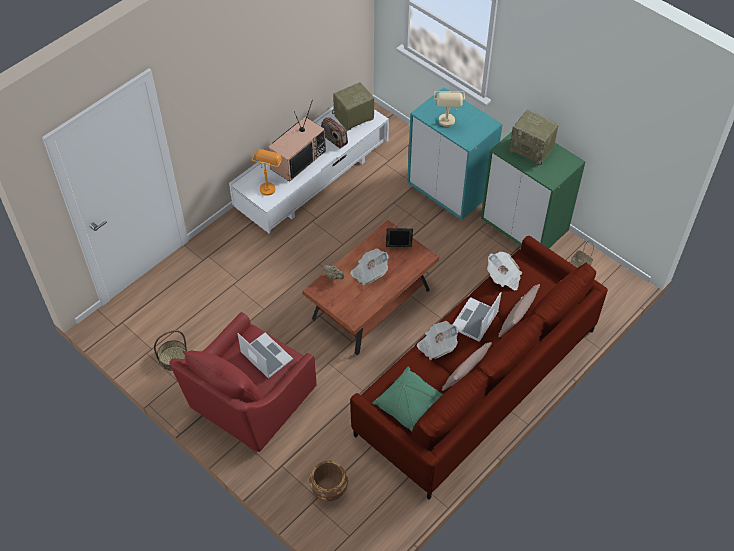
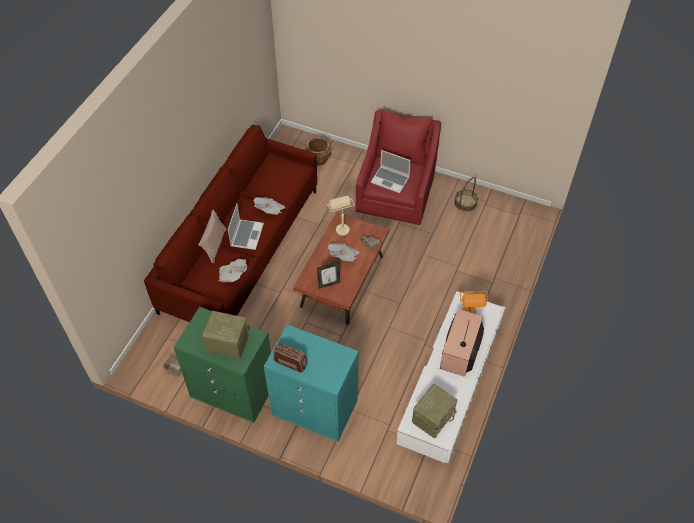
camera: 160 degrees right, 0 degrees up
(334, 140) = (438, 384): radio -> radio (290, 363)
(411, 406) = (274, 168): green pillow -> none
(447, 125) = (317, 347): beige table lamp -> beige table lamp (340, 226)
(464, 376) = (243, 197): beige pillow -> none

